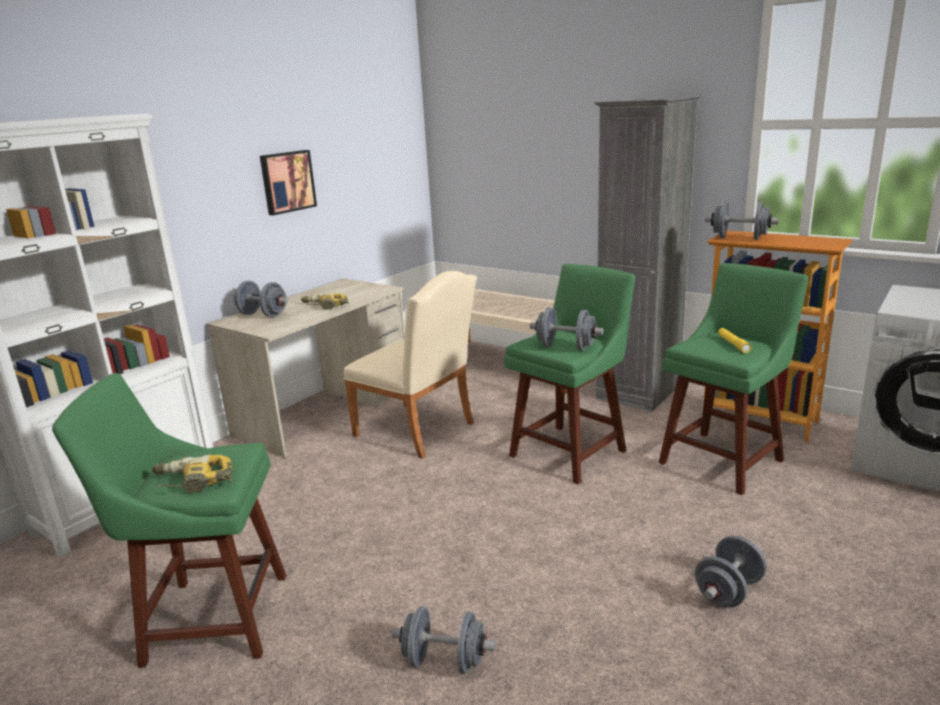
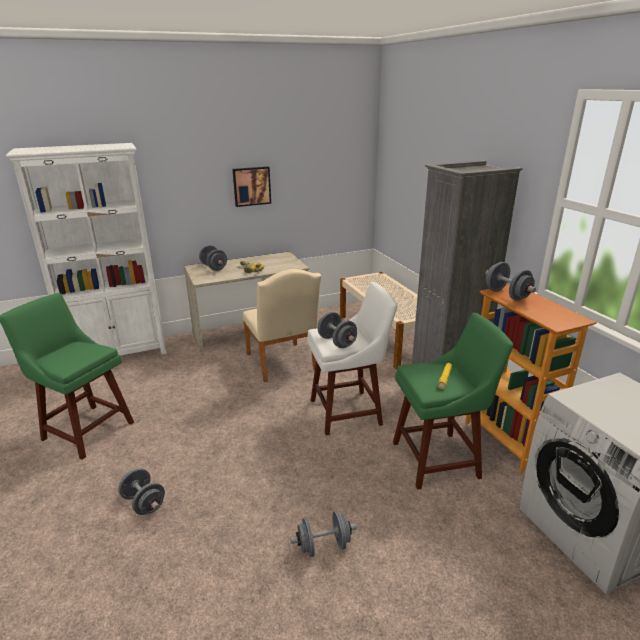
camera: 30 degrees right, 5 degrees up
(193, 482) = (62, 360): power drill -> none
(571, 451) = (349, 411): green stool -> white stool

